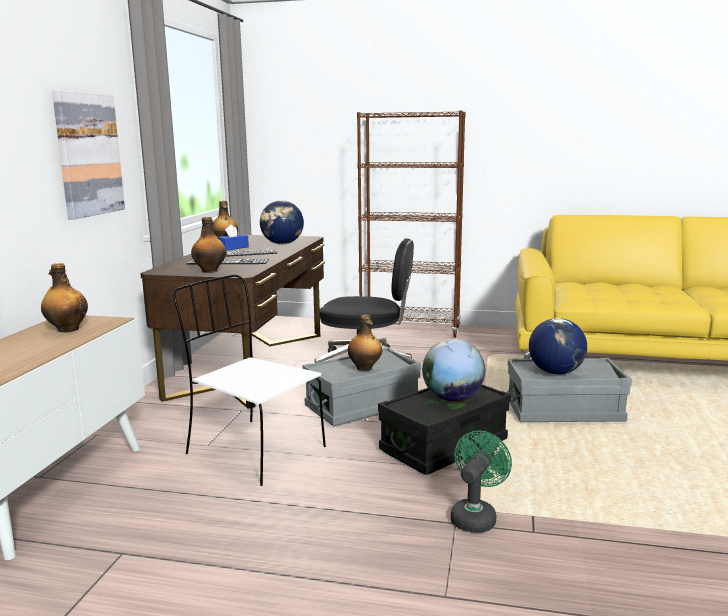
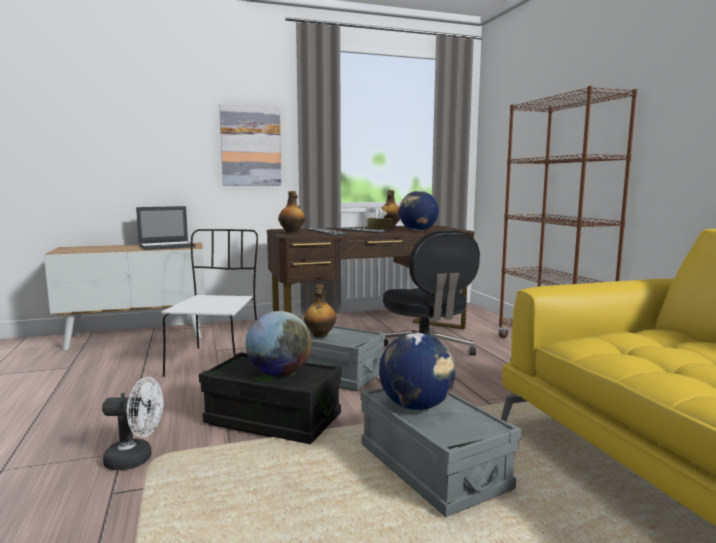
camera: 60 degrees right, 5 degrees down
(67, 329) = (167, 246): bottle -> laptop
(233, 248) = (380, 228): blue tissue box -> brown tissue box
(475, 516) = (136, 459): green fan -> white fan

